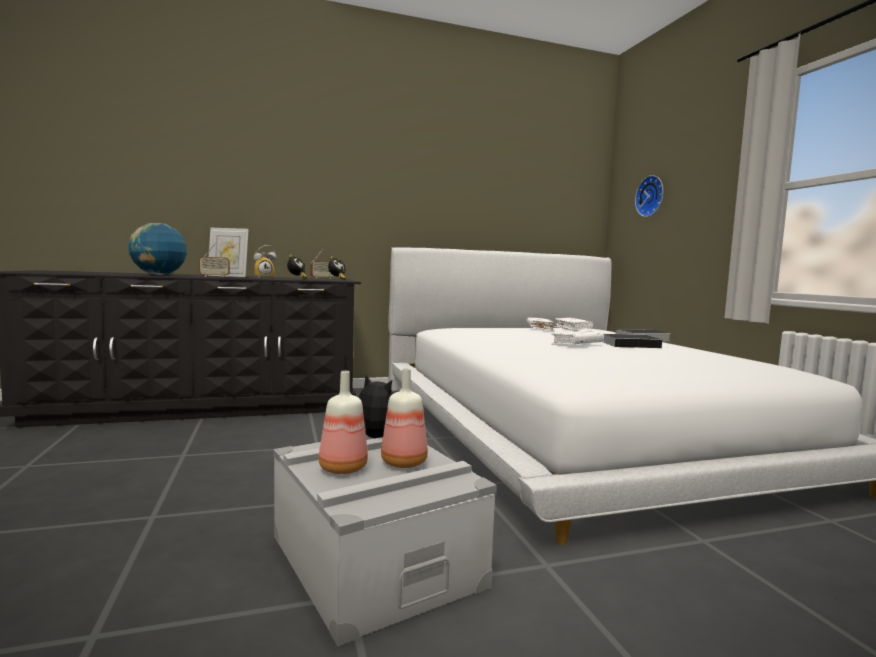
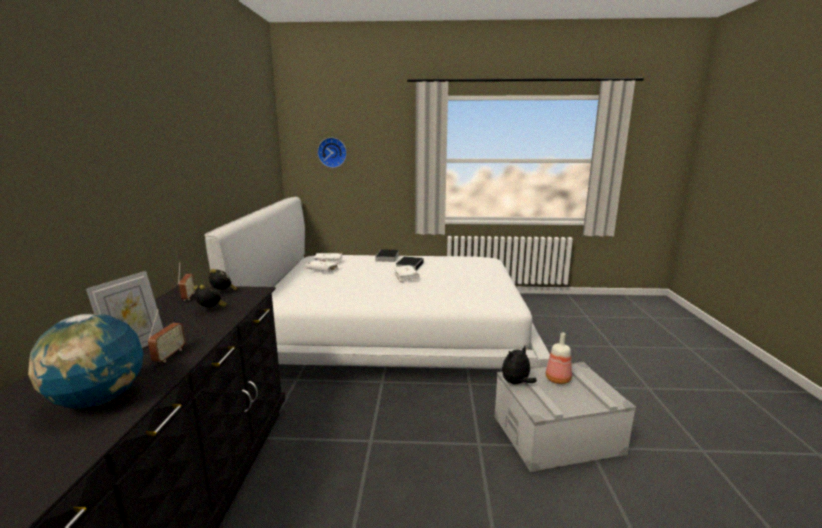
camera: 70 degrees left, 10 degrees up
(264, 278) = (203, 326): alarm clock -> none
(342, 469) = (568, 399): bottle -> none

